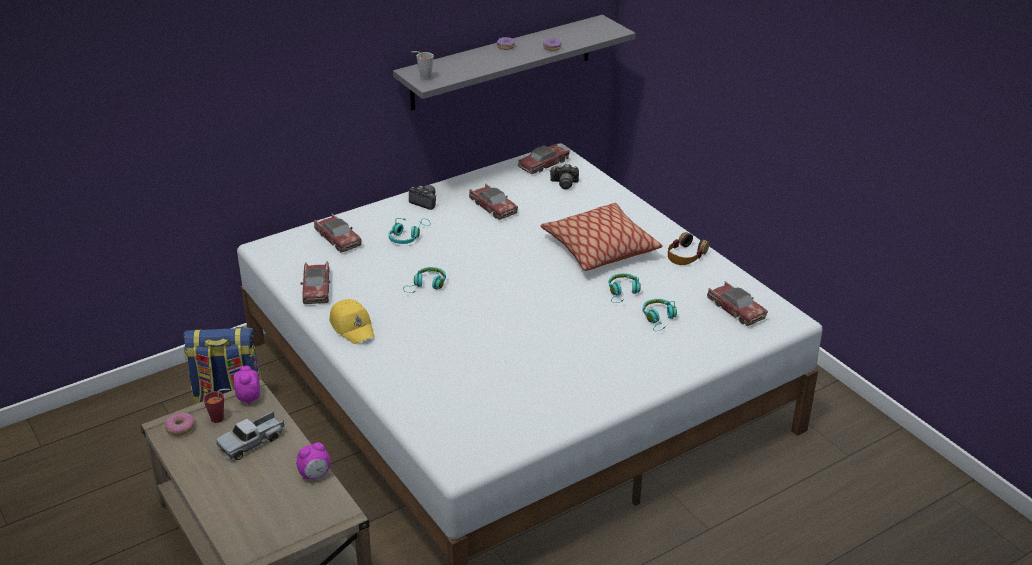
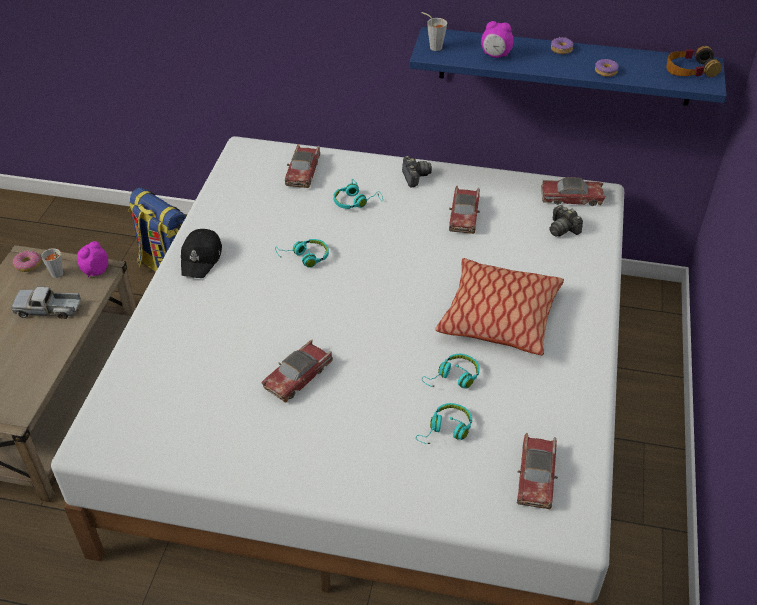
camera: 45 degrees right, 10 degrees up
(220, 418) = (58, 275): red cup -> grey cup
(315, 475) = (44, 369): alarm clock -> alarm clock (495, 56)
(316, 288) = (226, 207): toy car -> toy car (298, 376)
(352, 327) = (201, 258): yellow cap -> black cap
(502, 62) = (565, 66): grey shelf -> blue shelf
(686, 255) = (572, 380): headphones -> headphones (690, 69)

